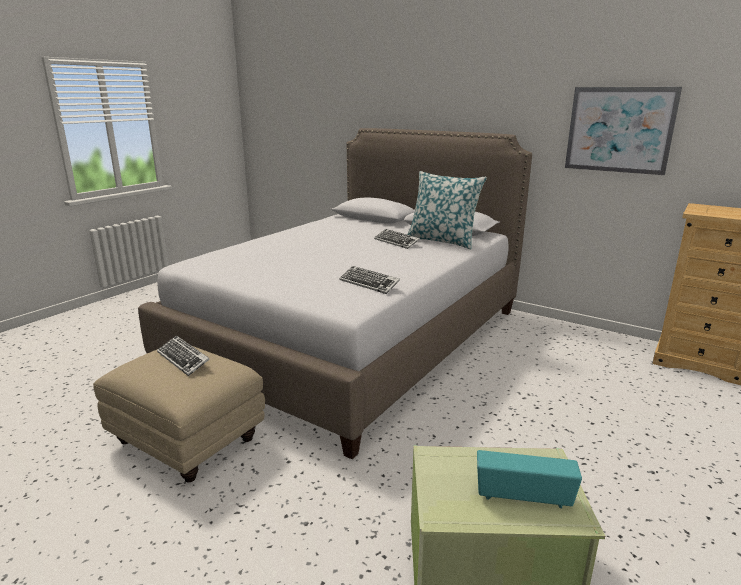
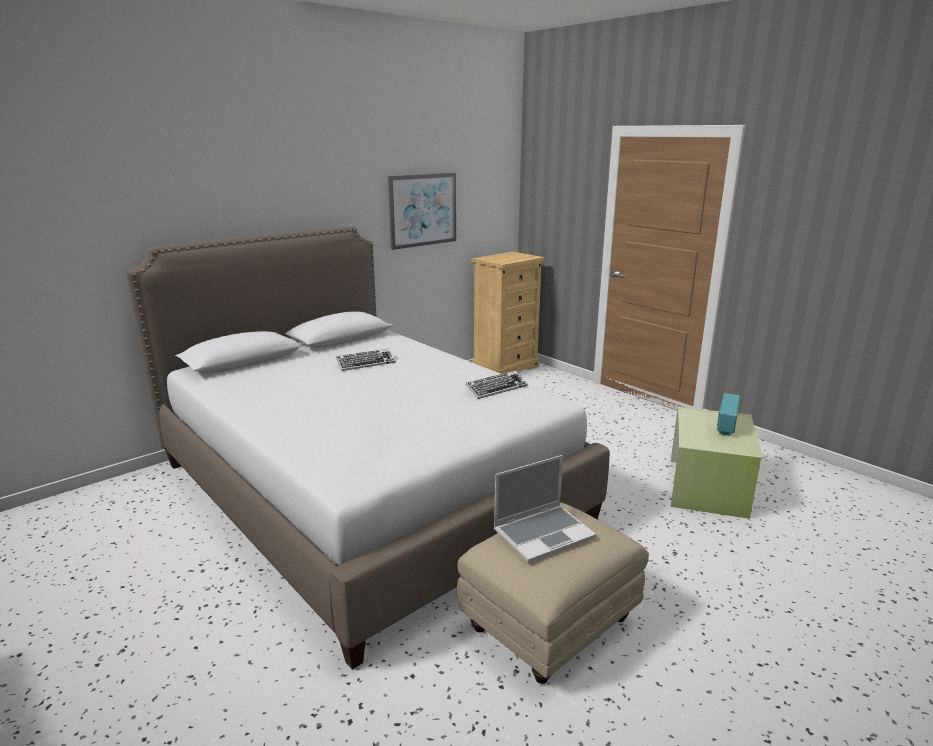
camera: 75 degrees left, 0 degrees up
(183, 359) = (544, 533): keyboard -> laptop
(442, 241) = (382, 346): pillow -> none

